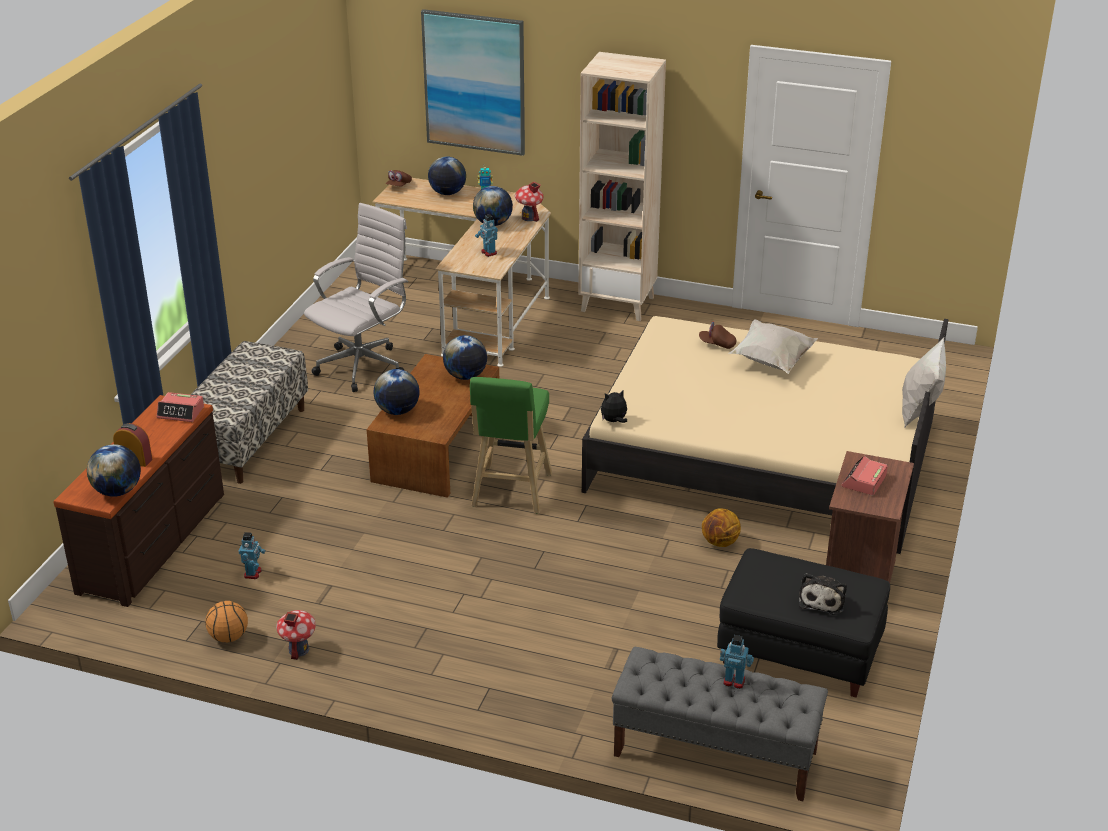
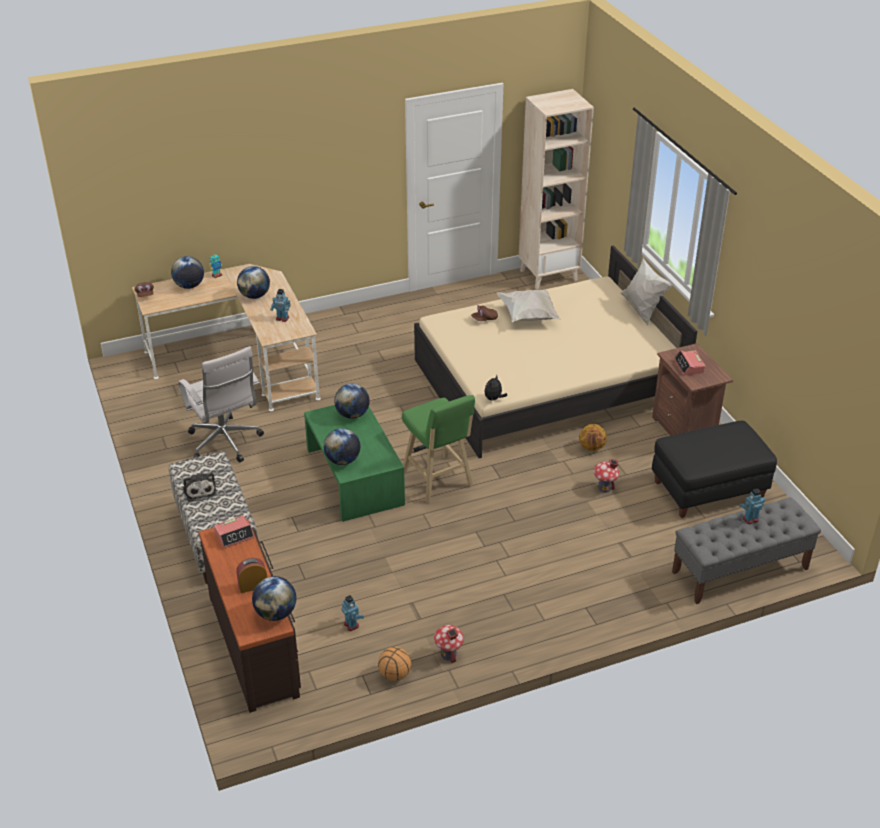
camera: 40 degrees left, 5 degrees up
(363, 365) = (225, 443): white office chair -> white office chair turned 150 degrees clockwise
(438, 449) = (355, 476): brown coffee table -> green coffee table
(474, 82) = (190, 191): picture -> none
(529, 218) = (273, 281): toy house -> toy house (604, 488)
(618, 304) = (337, 321): beige bookcase -> beige bookcase (548, 275)
(822, 600) = (732, 448): plush toy -> plush toy (199, 490)

